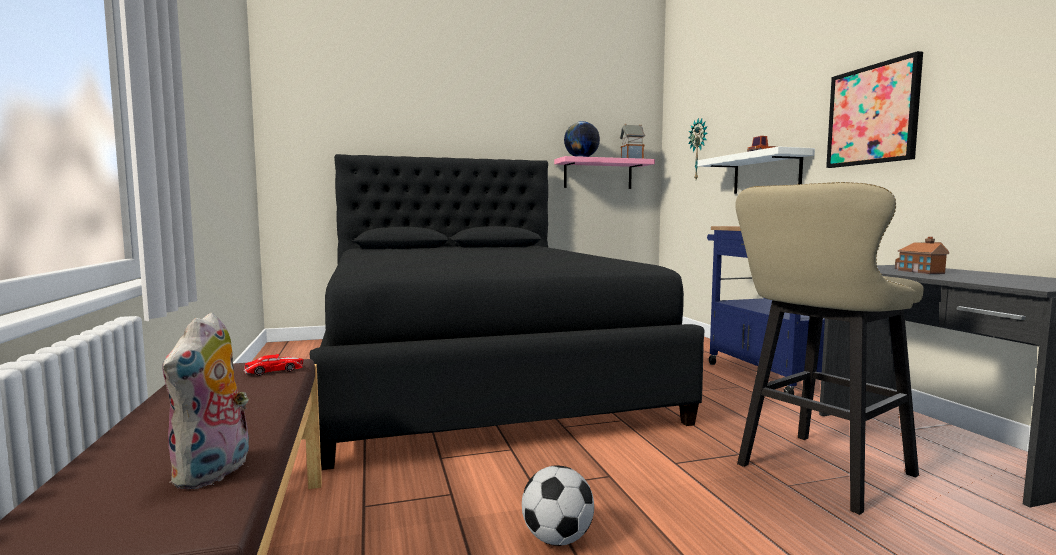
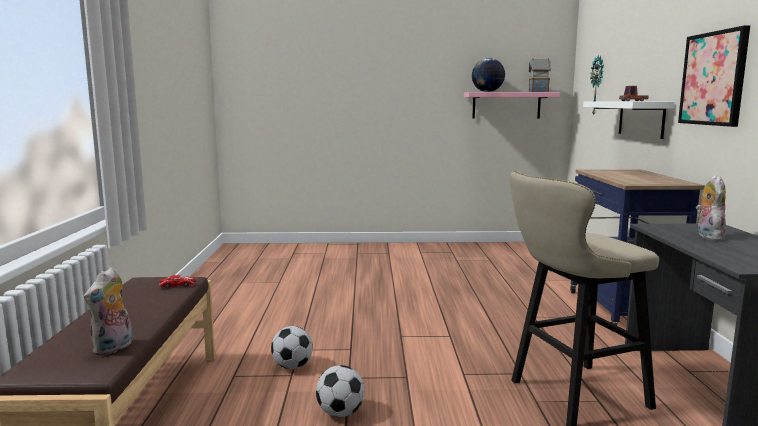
camera: 15 degrees right, 5 degrees up
(446, 481) = (293, 366): none -> football
(475, 370) = (364, 282): black bed -> none
(923, 271) = (707, 236): toy house -> plush toy

